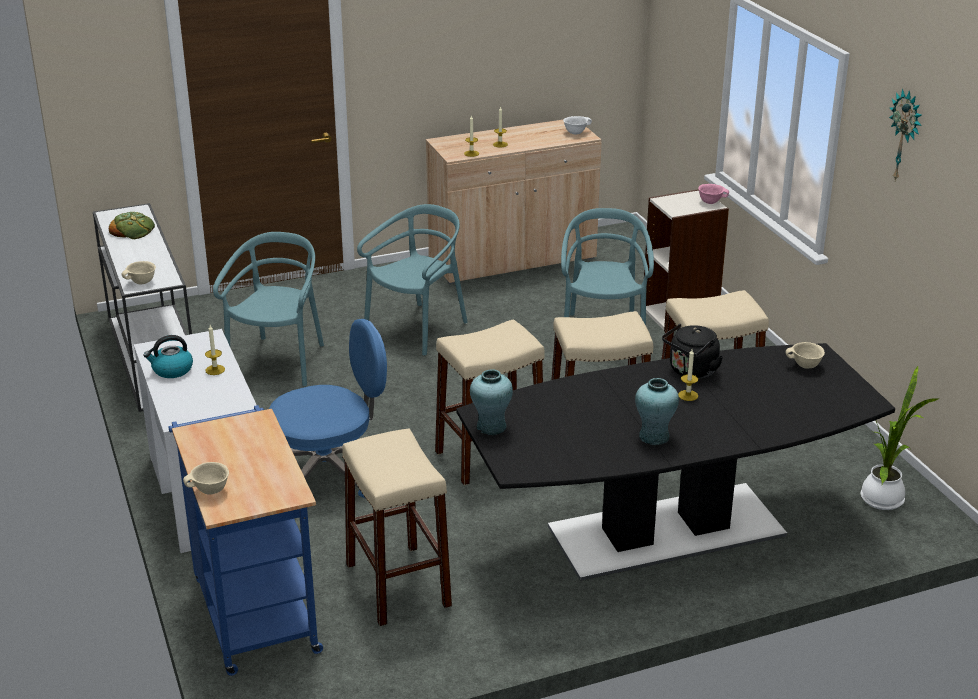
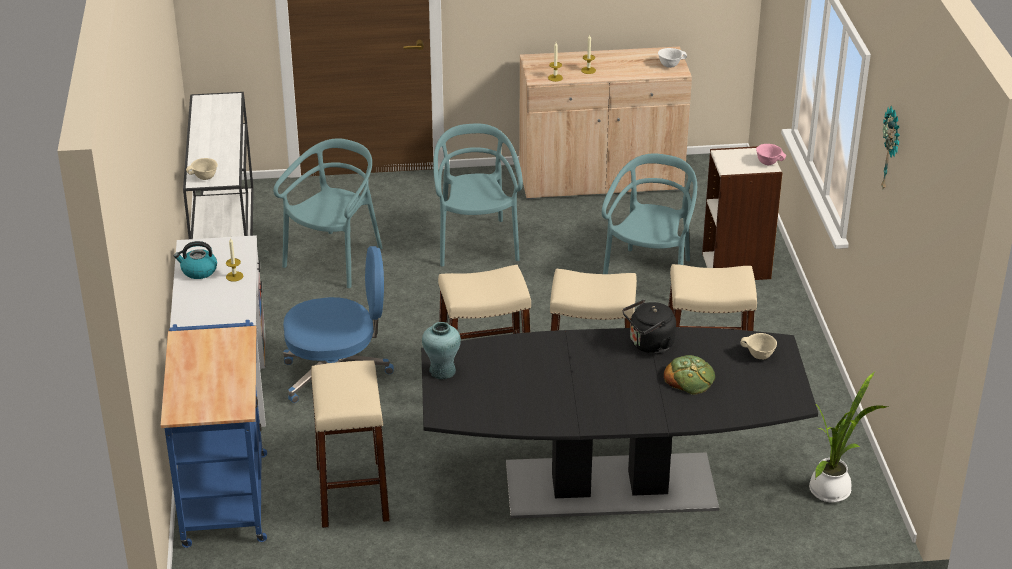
camera: 15 degrees right, 5 degrees up
(132, 229) = (217, 119): bread -> bread (689, 378)
(210, 491) = (175, 395): beige bowl -> none
(417, 329) = (476, 243): turquoise chair -> turquoise chair turned 60 degrees counterclockwise
(653, 436) = (579, 404): turquoise vase -> none
(688, 395) = (632, 368): candle -> none

